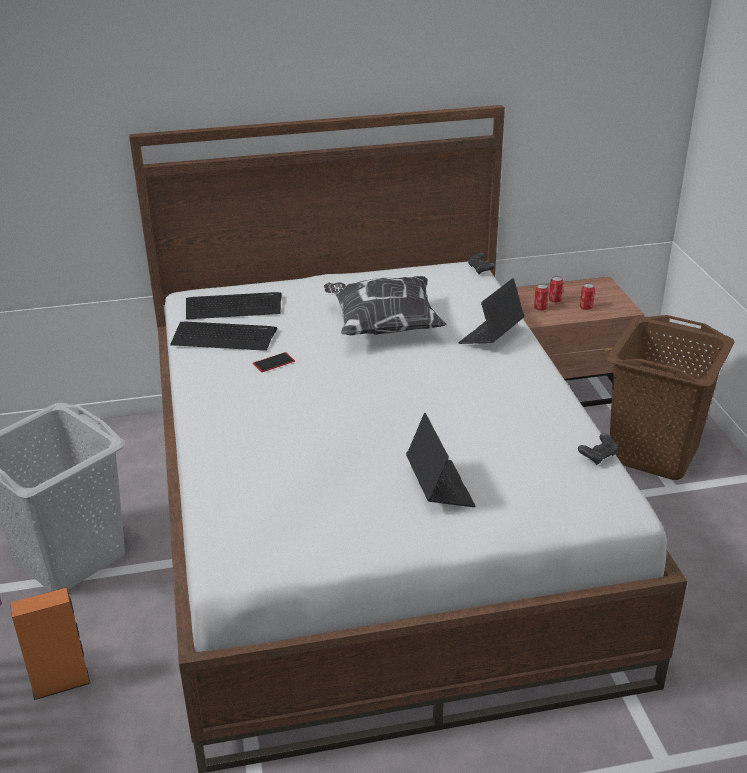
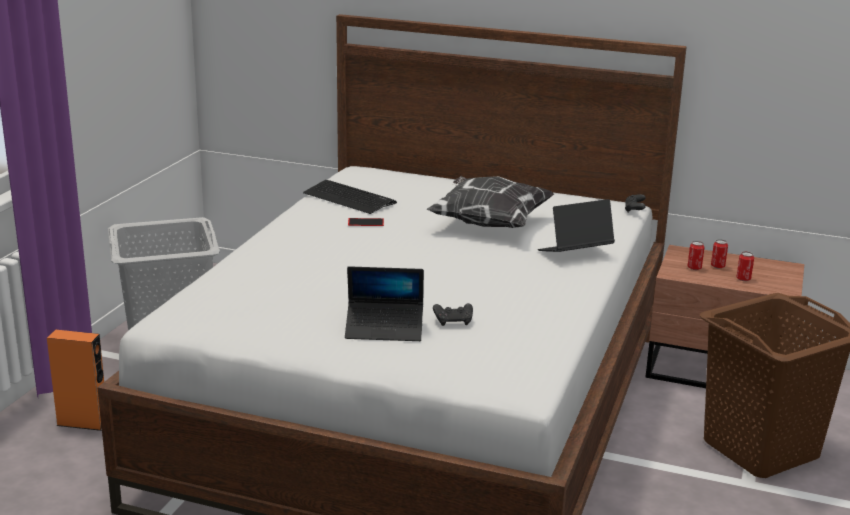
camera: 30 degrees right, 10 degrees down
(233, 307) = (383, 183): keyboard -> none
(439, 487) = (384, 329): laptop -> laptop turned 75 degrees clockwise
(598, 456) = (553, 353): black game controller -> black game controller (453, 321)

